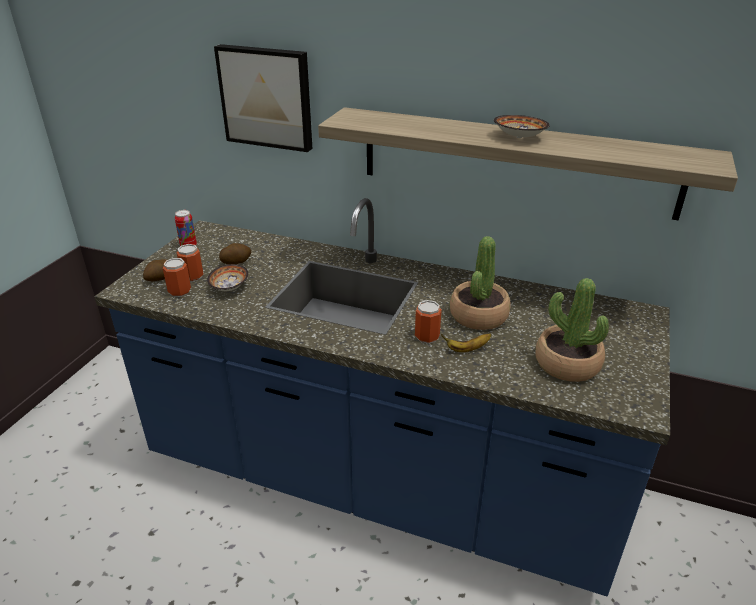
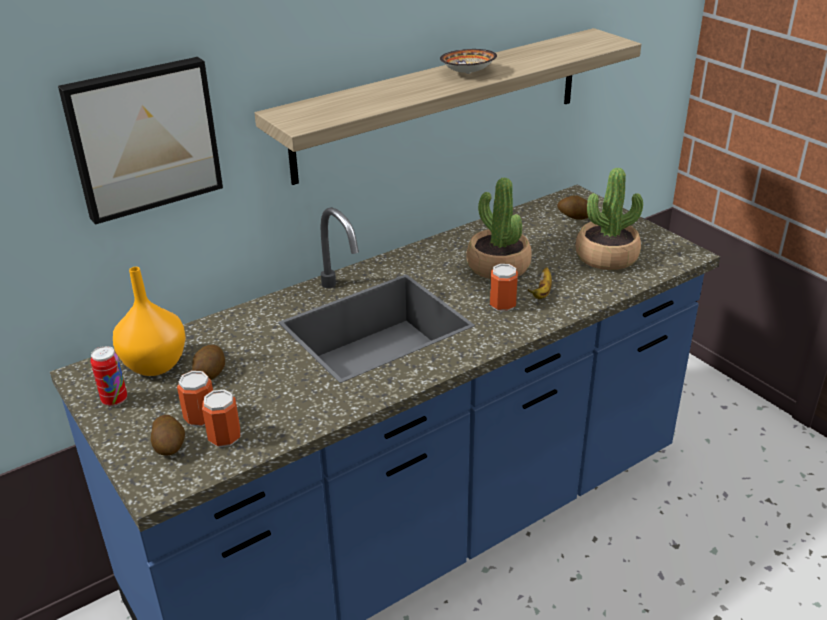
camera: 55 degrees left, 0 degrees up
(228, 288) = (265, 396): bowl -> none
(229, 244) = (156, 365): none -> orange vase
(609, 325) = (574, 217): none -> potato

